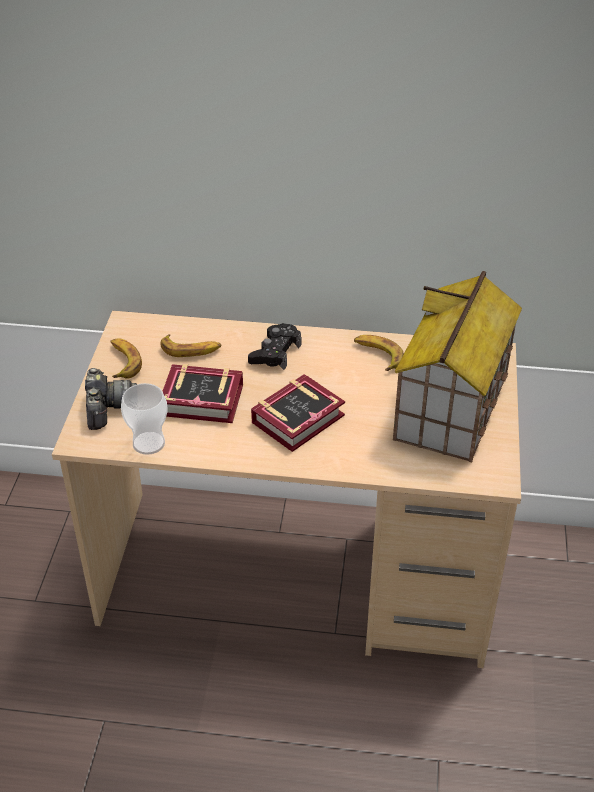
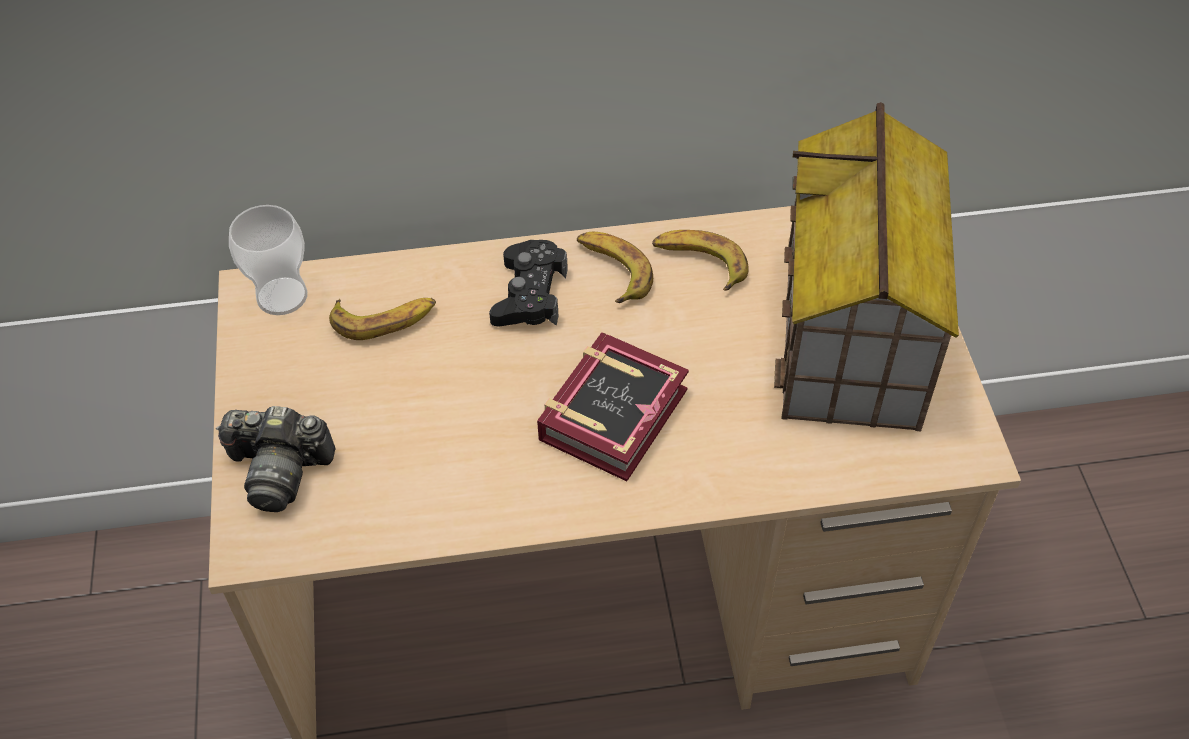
camera: 15 degrees left, 10 degrees up
(108, 408) = (279, 470): camera -> camera turned 120 degrees clockwise
(123, 362) = (274, 370): banana -> banana (612, 271)
(148, 443) = (375, 523): cup -> cup (282, 296)
(205, 402) = (445, 418): book -> none

